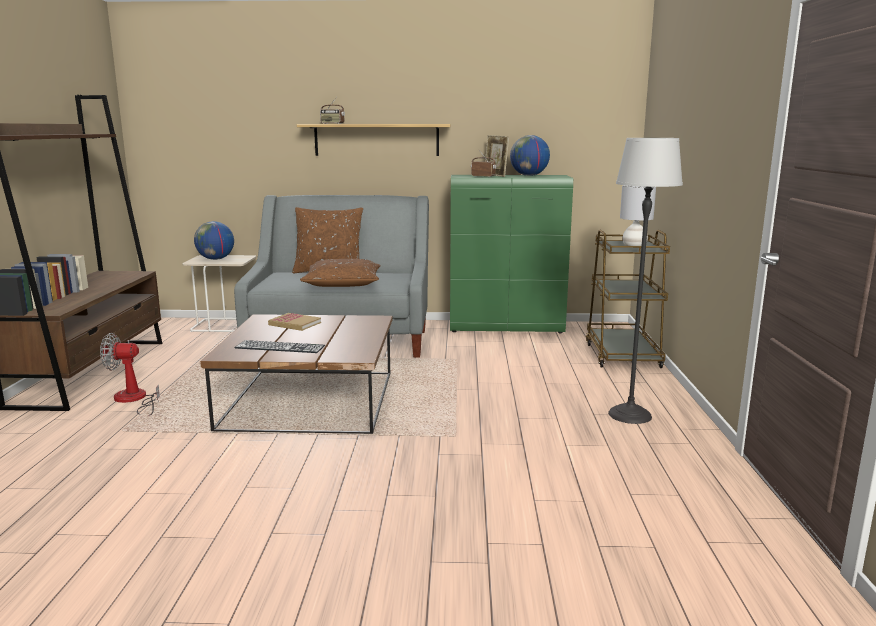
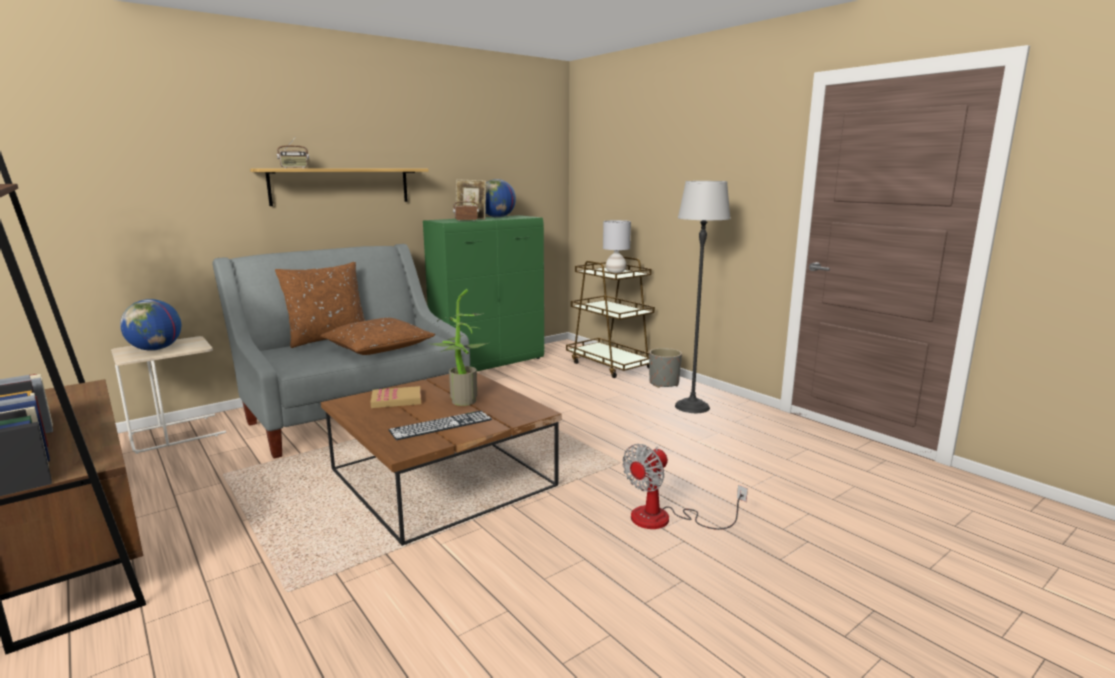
camera: 40 degrees left, 0 degrees up
(134, 400) = (226, 553): fan -> fan (665, 519)
(327, 336) = (461, 402): none -> potted plant
(645, 386) = (664, 383): none -> grey planter

